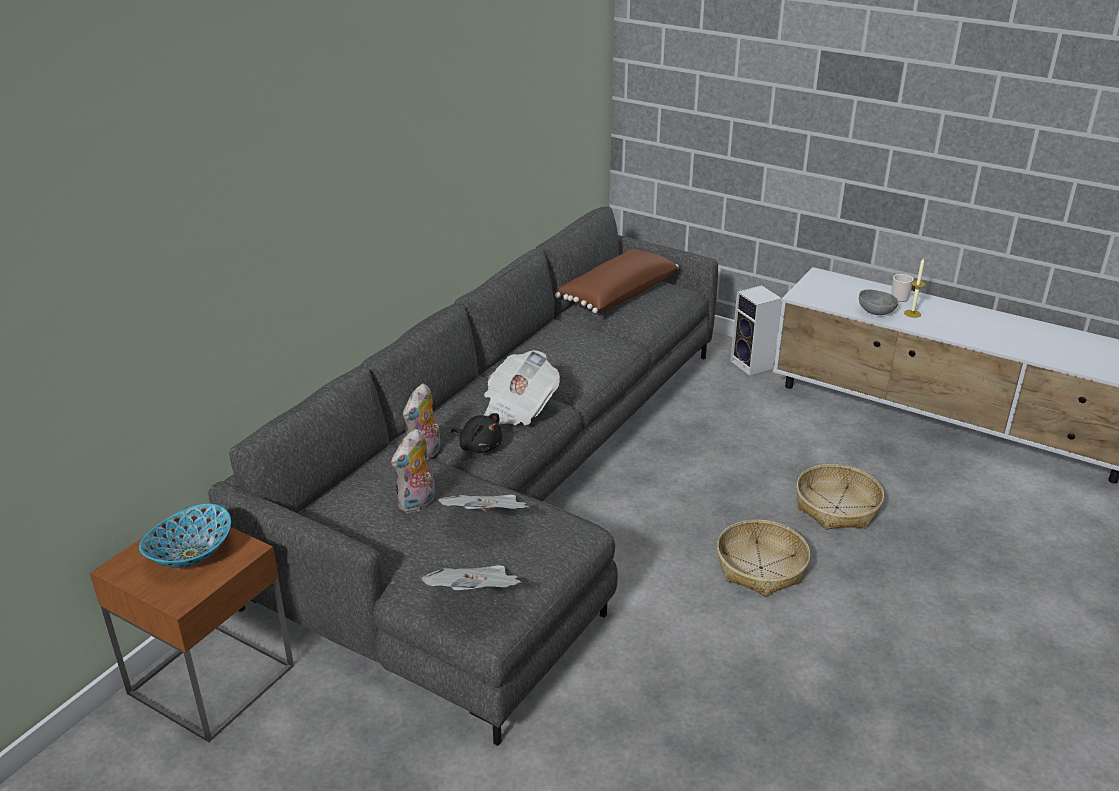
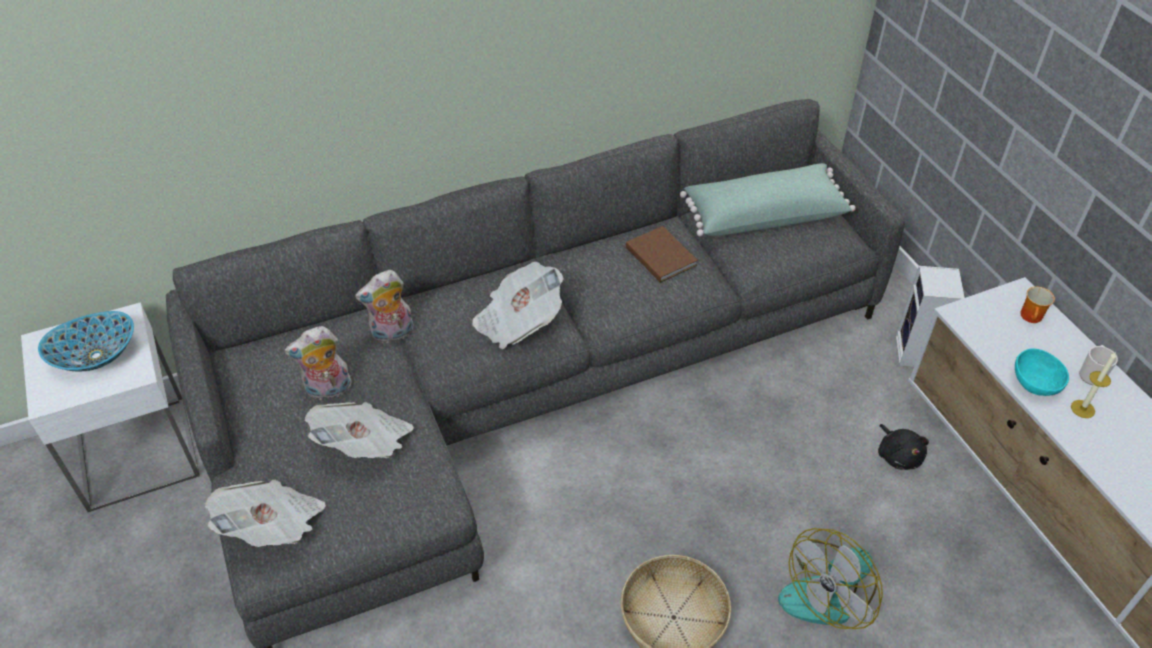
camera: 35 degrees right, 15 degrees up
(211, 679) = (137, 452): brown side table -> white side table
(479, 446) = (443, 350): black plush toy -> black plush toy (898, 455)
(574, 337) = (660, 255): none -> brown book
(616, 294) = (763, 215): brown pillow -> green pillow
(837, 507) = (829, 592): basket -> fan
(839, 283) = (1032, 318): none -> mug
(876, 311) = (1036, 383): grey bowl -> turquoise bowl

